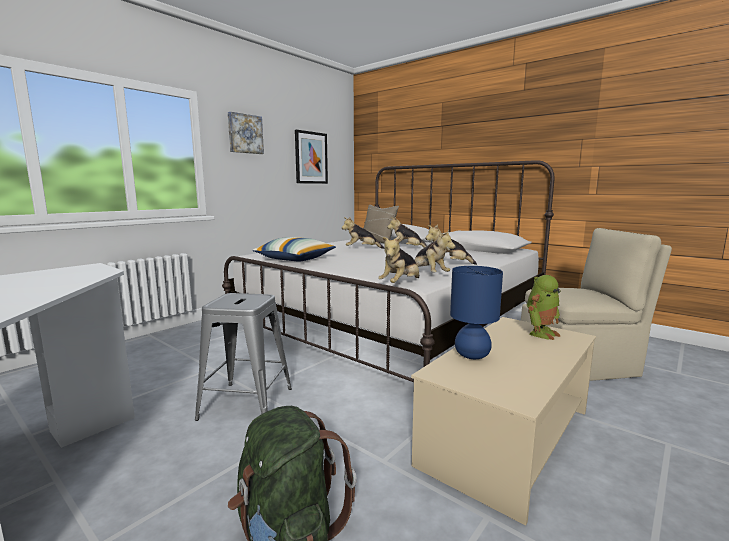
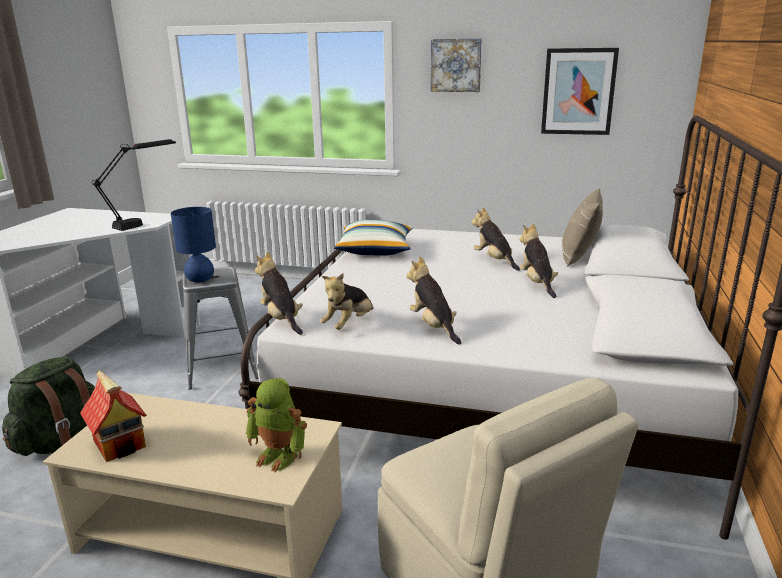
camera: 65 degrees right, 10 degrees up
(85, 272) = (145, 222): none -> black table lamp
(400, 284) = (281, 319): plush toy -> plush toy turned 45 degrees clockwise
(472, 355) = (182, 415): blue table lamp -> blue table lamp (200, 279)
(512, 380) = (121, 444): none -> toy house

